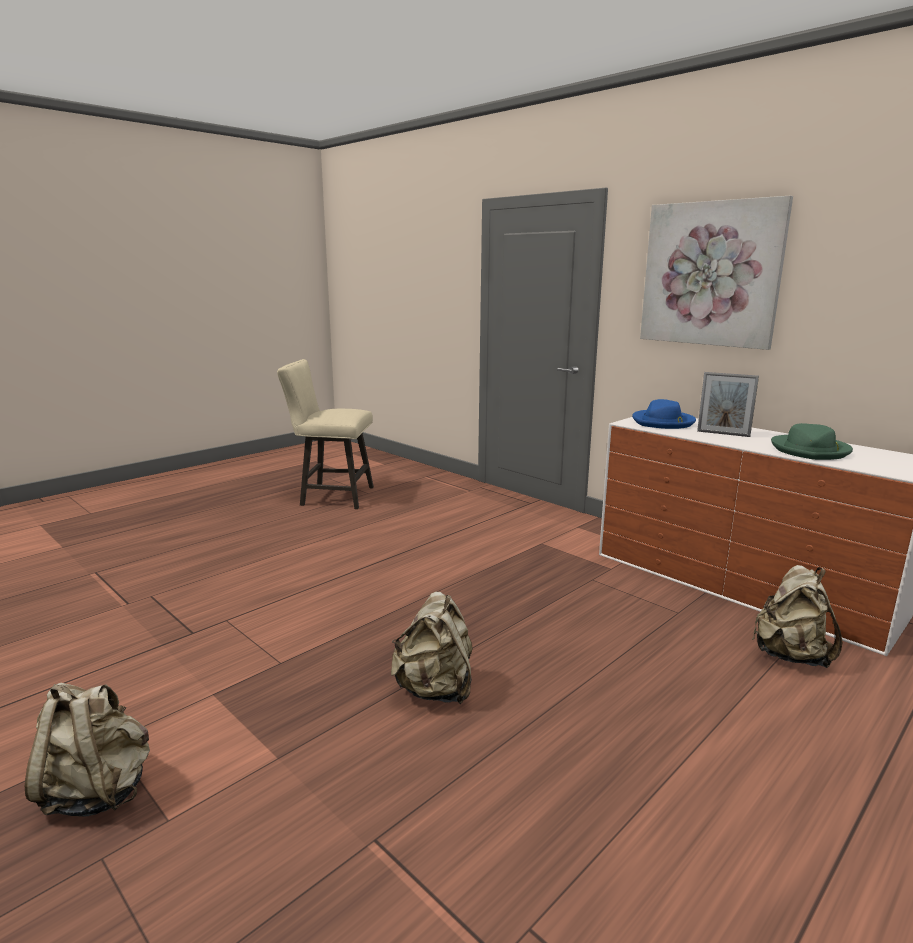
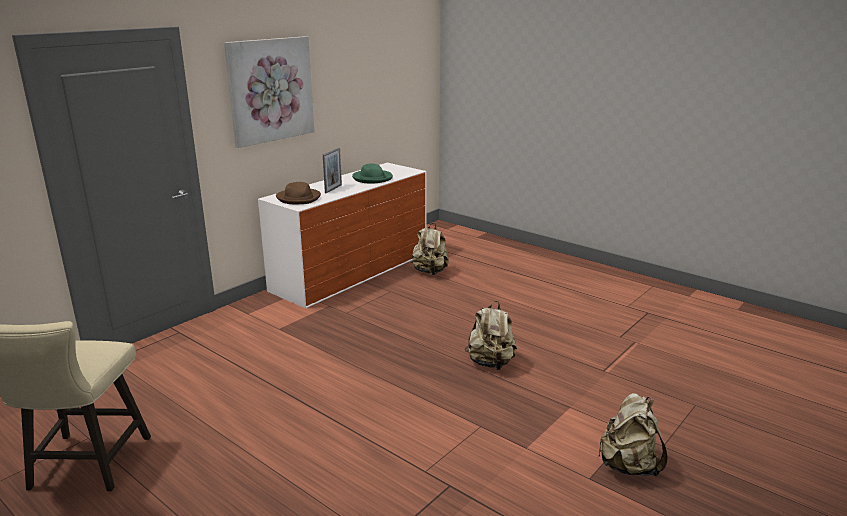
camera: 95 degrees left, 5 degrees up
(663, 422) = (299, 198): blue hat -> brown hat

